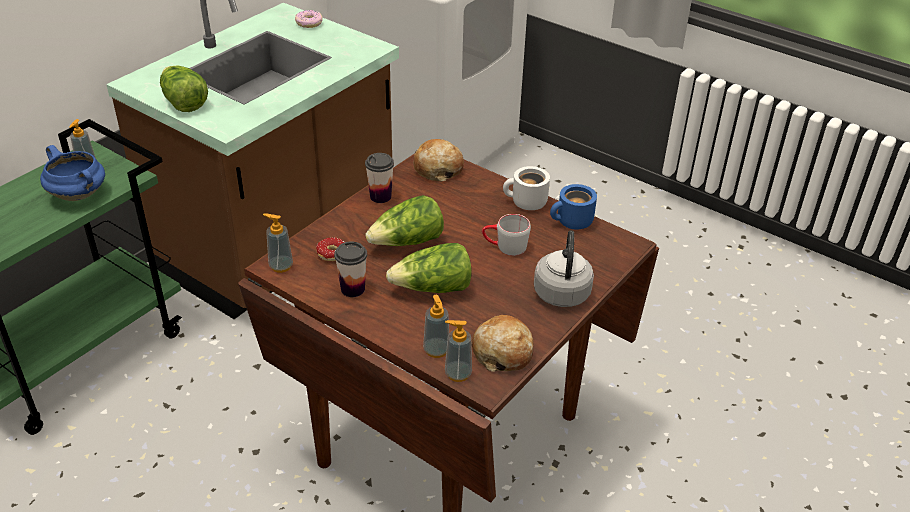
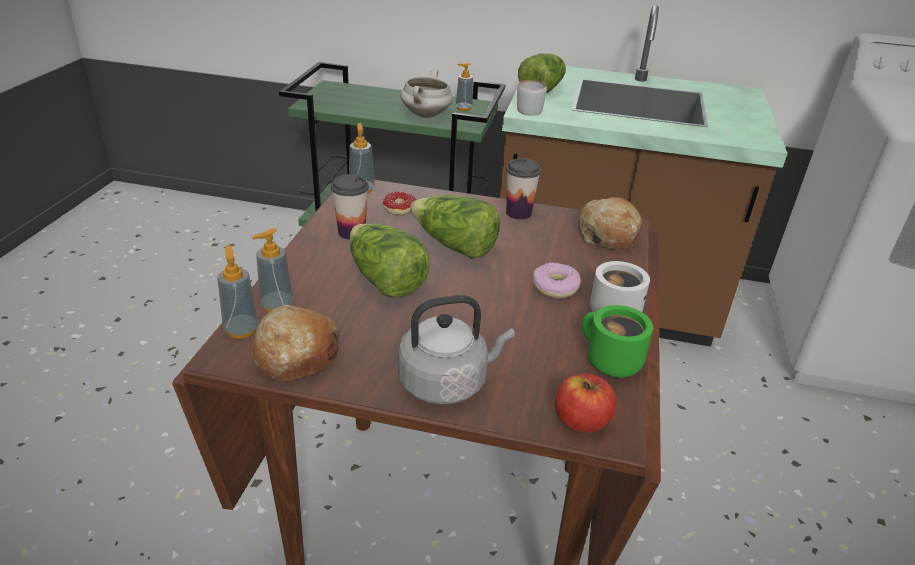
camera: 65 degrees right, 5 degrees down
(79, 195) = (426, 115): blue cooking pot -> white cooking pot
(309, 23) = (747, 105): donut -> donut (555, 287)
(505, 247) = (503, 314): grey mug -> grey mug (526, 108)
(572, 223) = (607, 361): blue mug -> green mug
(616, 251) = (581, 421): none -> apple

